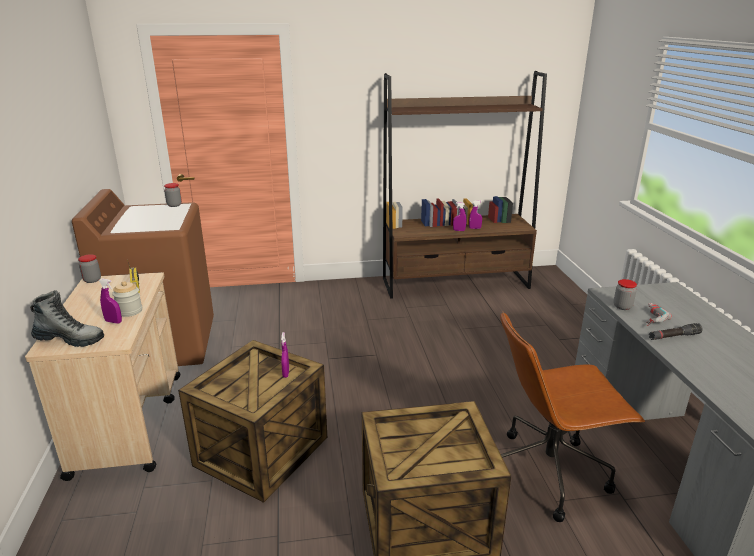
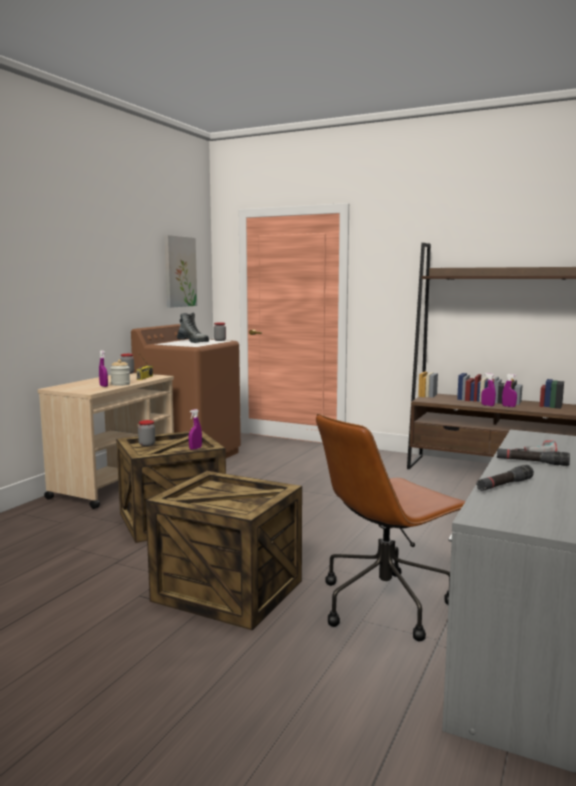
camera: 35 degrees right, 15 degrees down
(70, 339) = (69, 387): boot -> boot (193, 342)
(86, 119) = (179, 272): none -> picture
(549, 472) = (386, 603): brown office chair -> brown office chair turned 60 degrees counterclockwise
(622, 306) = (519, 441): jar -> jar (147, 444)
(710, 379) = (504, 485): none -> black flashlight

